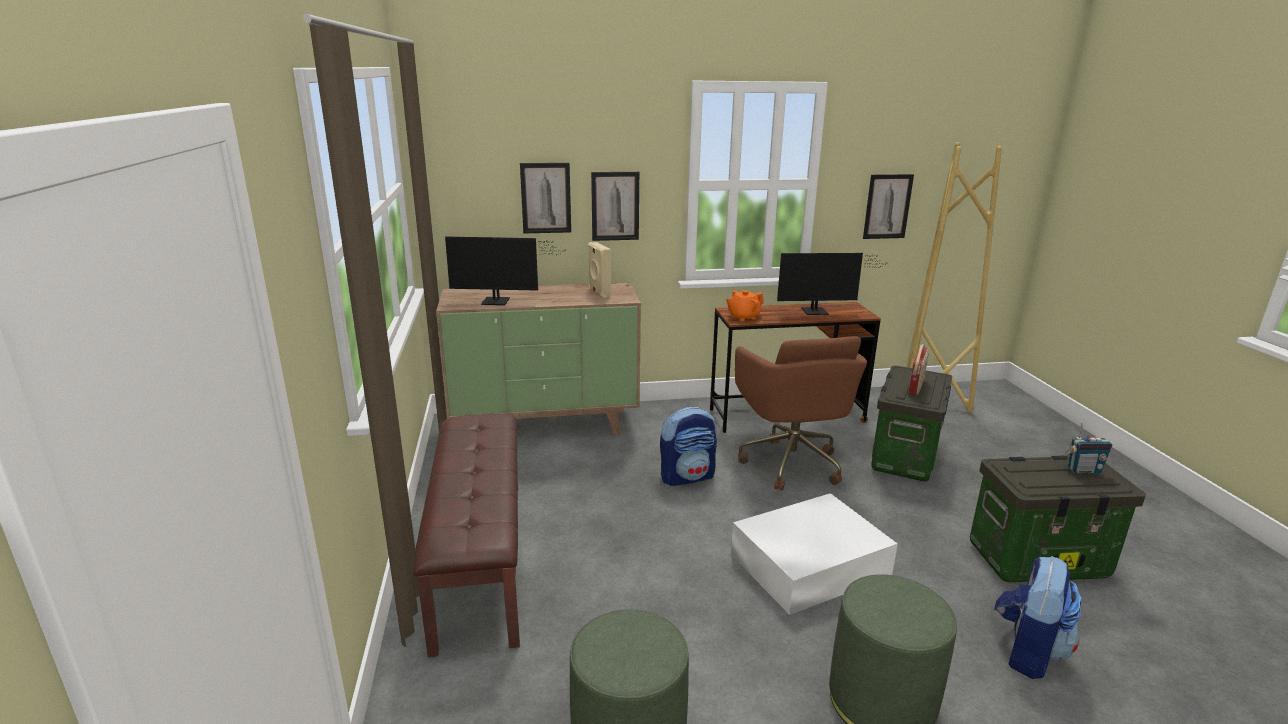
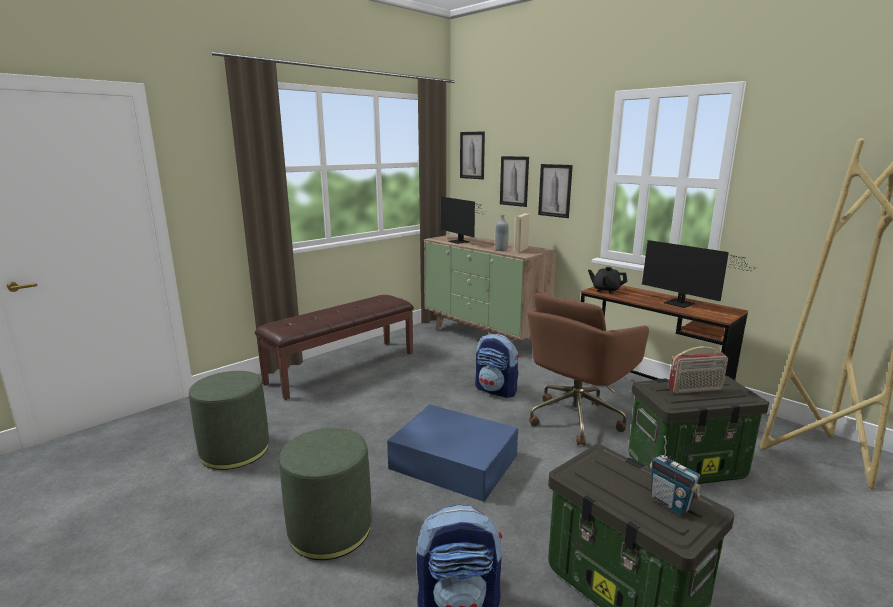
camera: 55 degrees right, 5 degrees down
(582, 298) = (501, 249): none -> grey bottle
(743, 317) = (606, 290): orange teapot -> black teapot
(807, 565) = (452, 461): white storage box -> blue storage box
(887, 206) = (818, 215): picture -> picture (472, 155)

